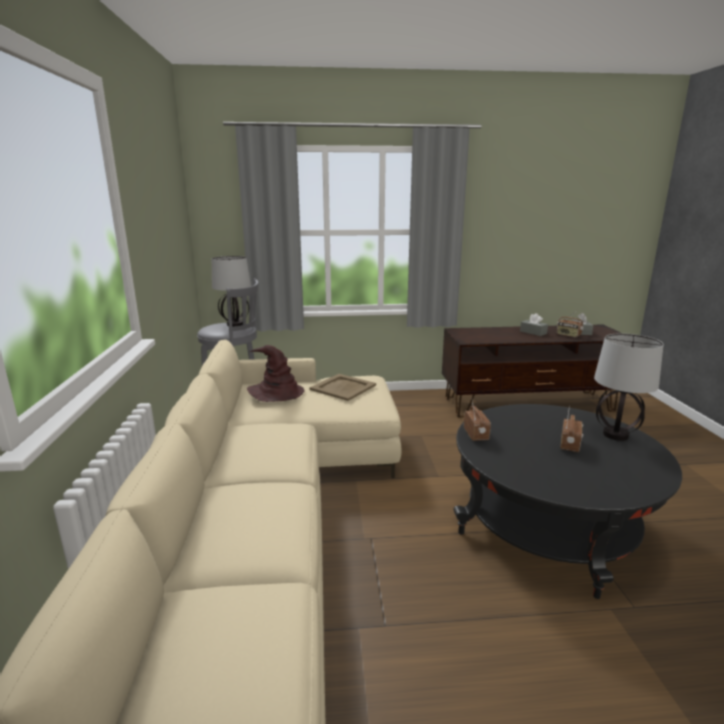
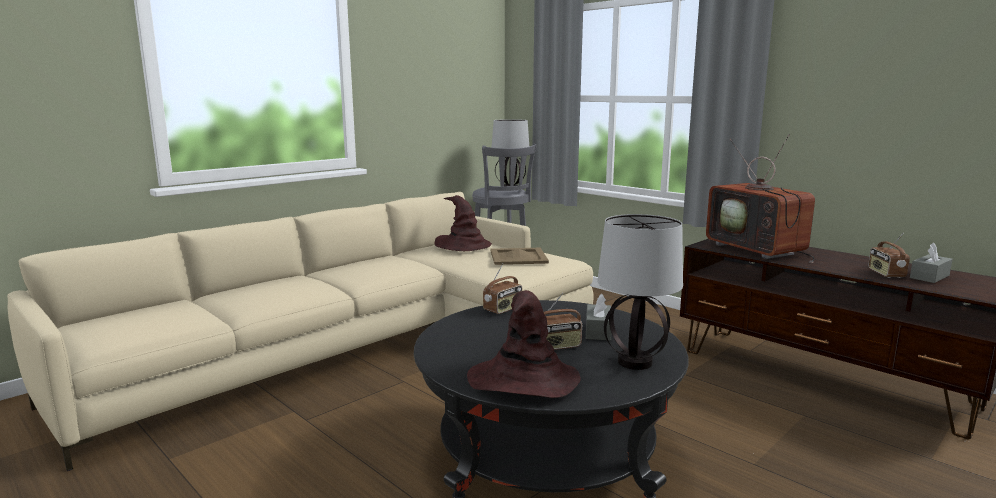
camera: 50 degrees right, 5 degrees down
(493, 336) = (759, 250): none -> television
(533, 332) = (836, 260): grey tissue box -> grey tissue box (598, 331)
(626, 477) = (523, 380): none -> brown hat

